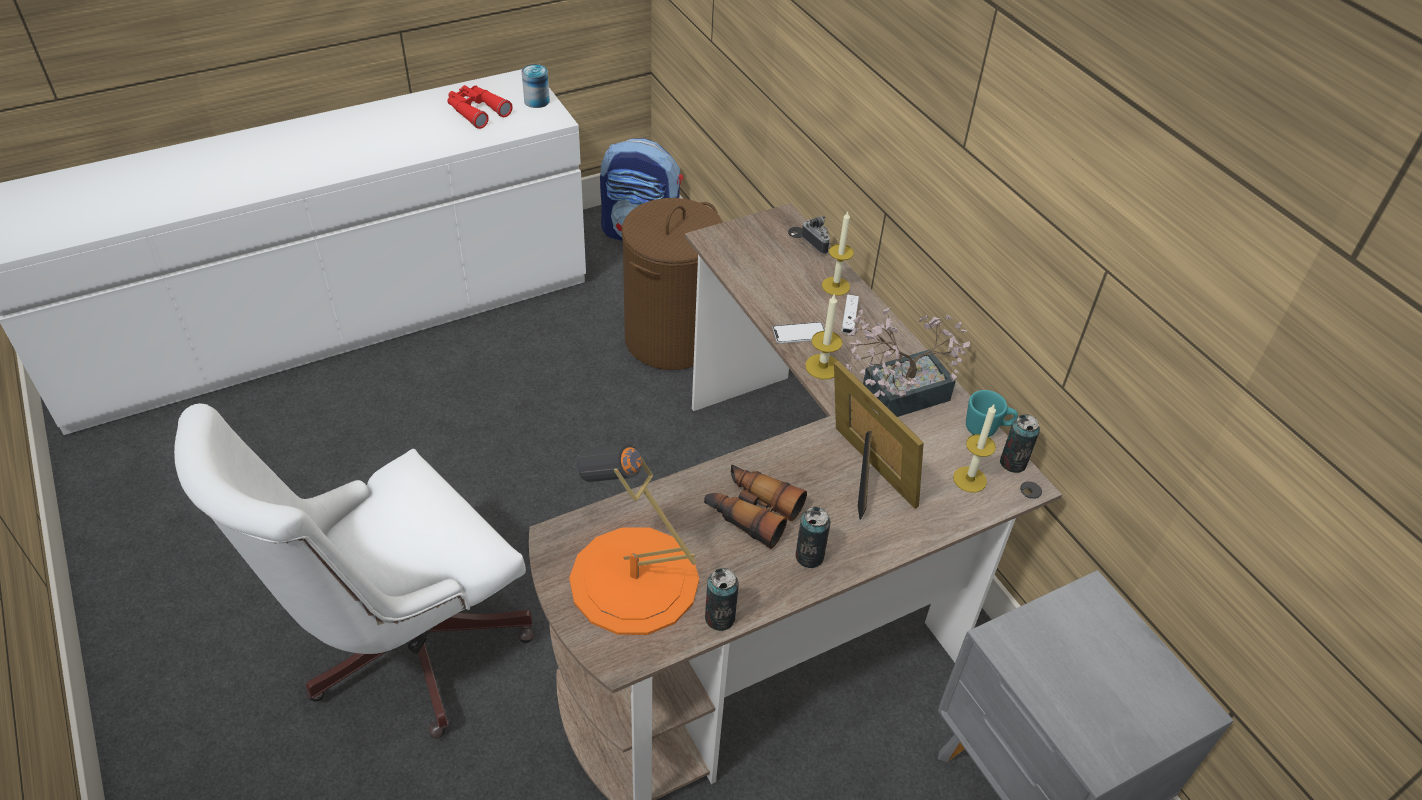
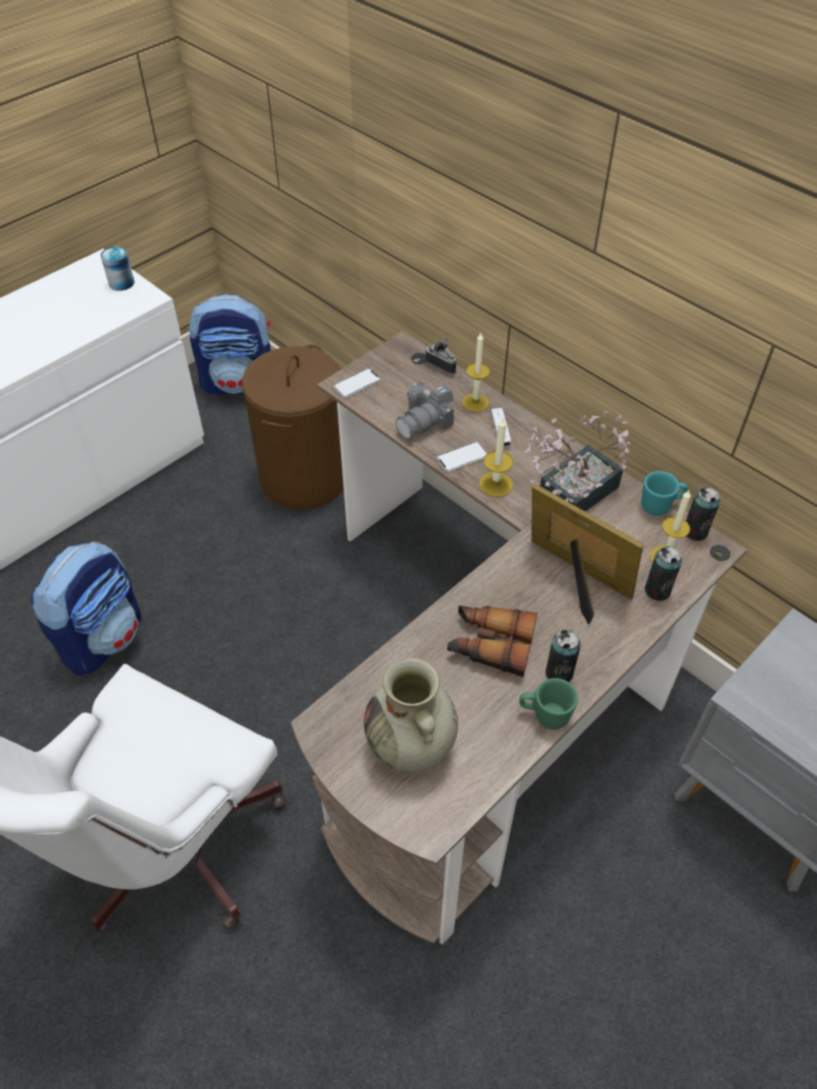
camera: 15 degrees left, 5 degrees up
(420, 437) = (103, 637): none -> backpack
(476, 111) = (65, 306): red binoculars -> none
(633, 580) = (411, 746): orange table lamp -> beige vase
(720, 618) = (504, 759): can -> can (657, 590)
(724, 242) = (357, 384): none -> phone
(777, 292) = (425, 422): none -> camera
(777, 590) = (544, 715): none -> green mug

